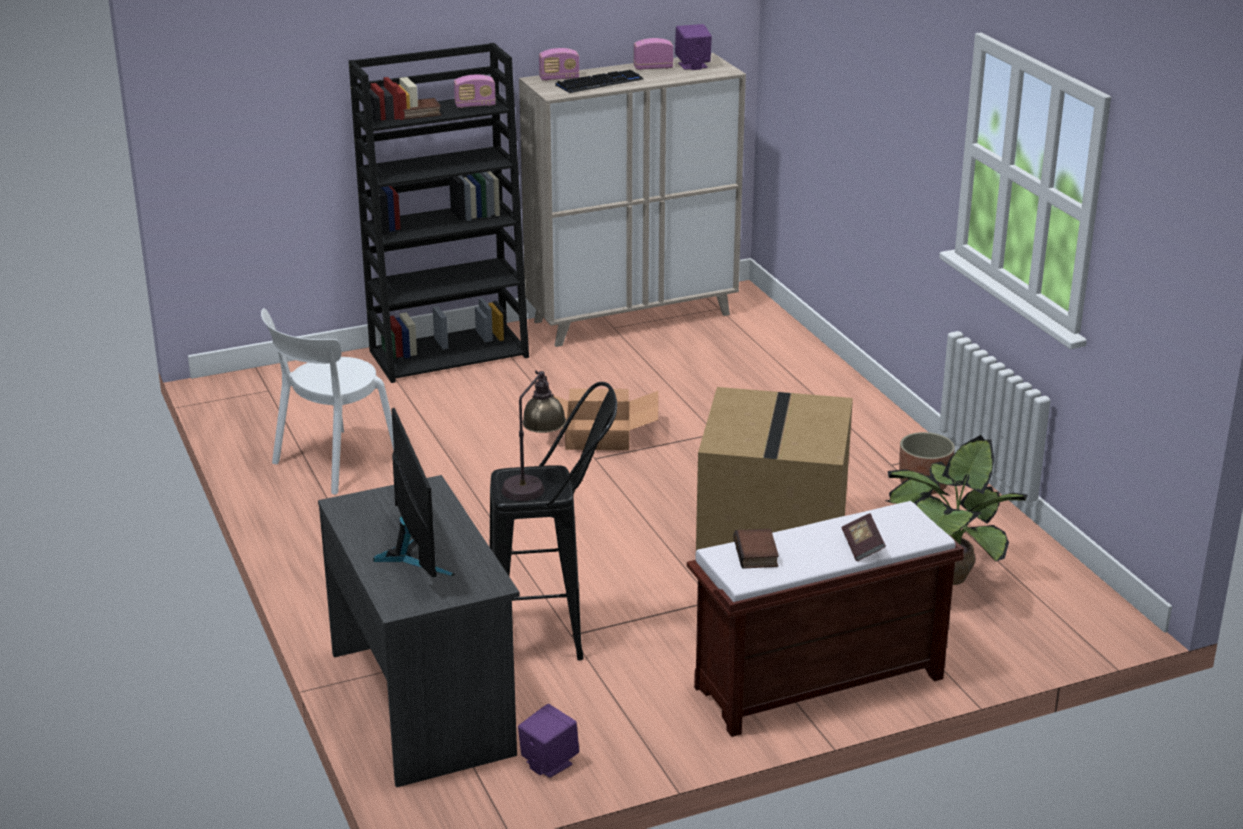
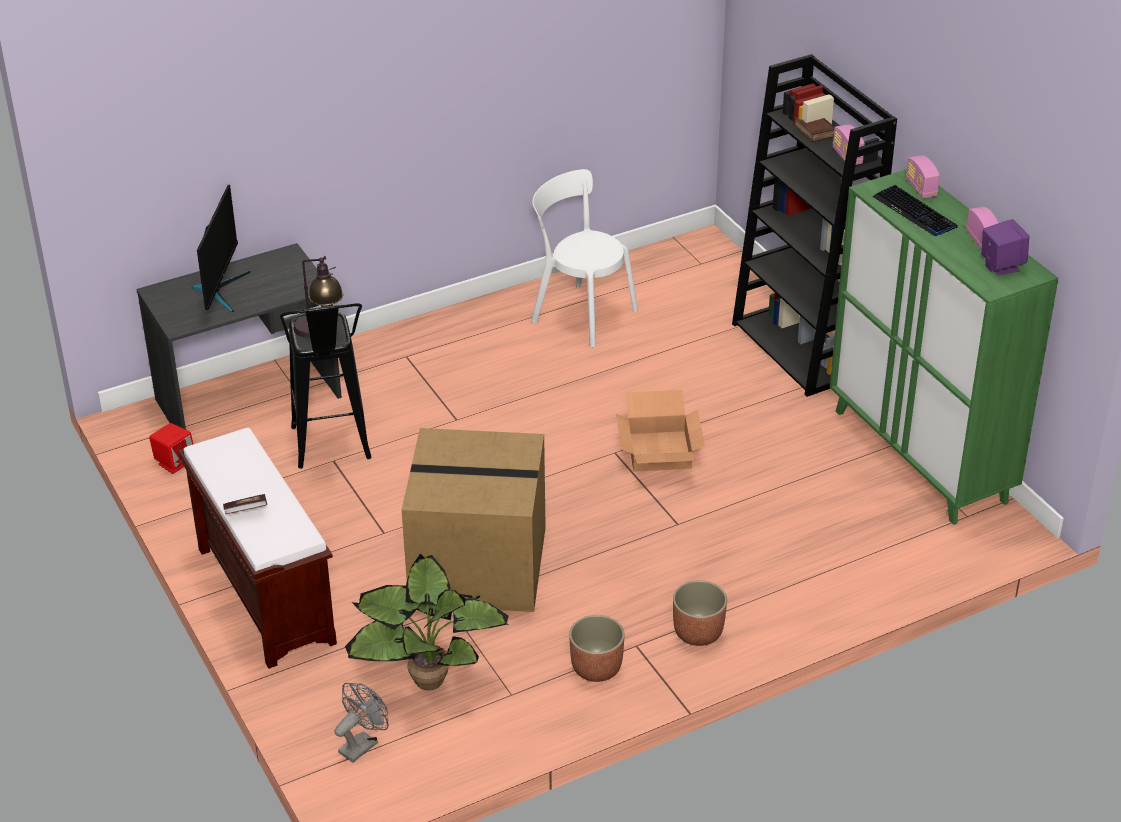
camera: 85 degrees right, 10 degrees up
(412, 554) = (220, 290): monitor -> monitor turned 60 degrees counterclockwise
(548, 763) = (175, 462): purple speaker -> red speaker
(632, 318) = (920, 456): beige cabinet -> green cabinet
(757, 554) = (238, 457): book -> none
(871, 434) = (698, 632): none -> planter
(1048, 618) = (362, 744): none -> grey fan

